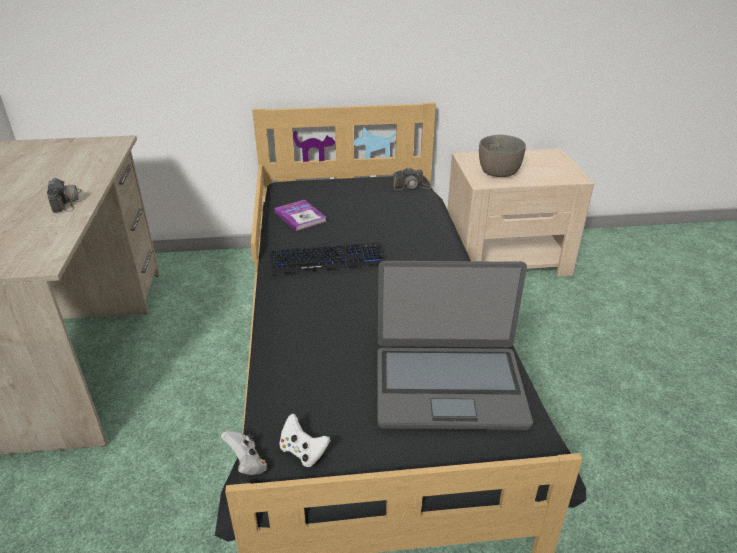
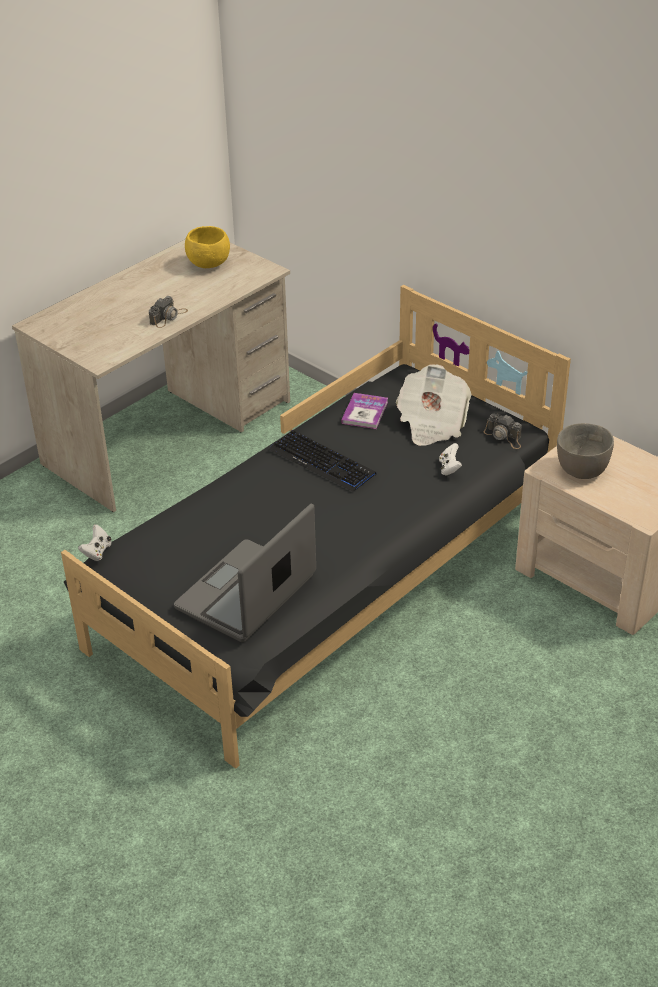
camera: 50 degrees right, 5 degrees up
(48, 156) = (208, 264): none -> yellow bowl
(303, 451) = (127, 566): white game controller -> white game controller (449, 468)
(356, 200) = (432, 423): none -> newspaper
(448, 386) = (247, 593): laptop -> laptop turned 75 degrees clockwise

